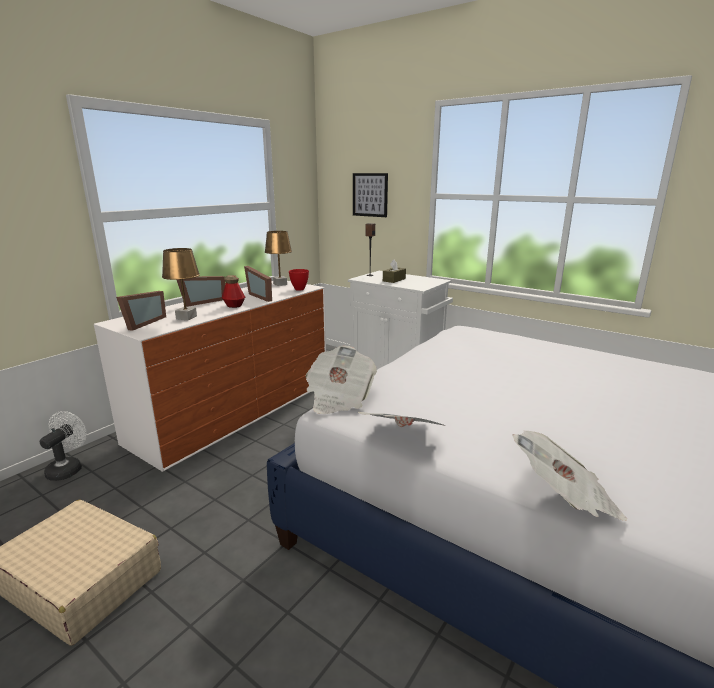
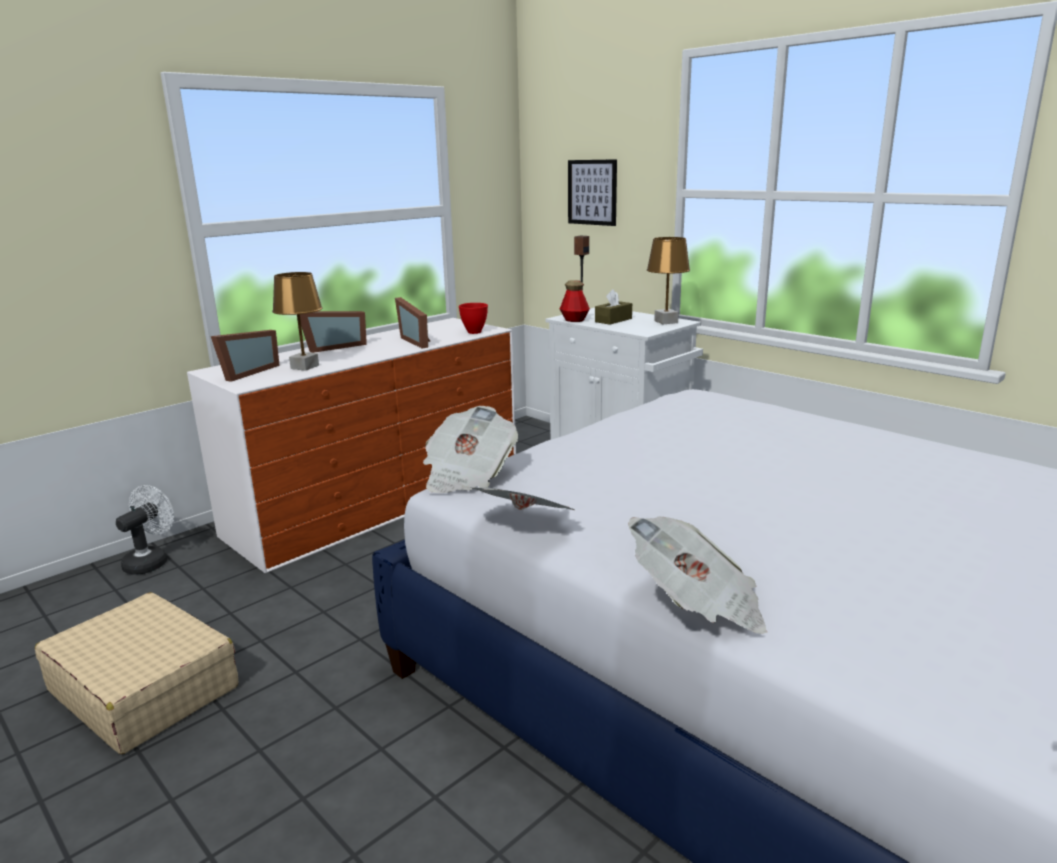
camera: 10 degrees right, 0 degrees up
(234, 306) = (373, 353): bottle -> bottle (574, 320)
(280, 284) = (450, 324): brown table lamp -> brown table lamp (665, 322)

